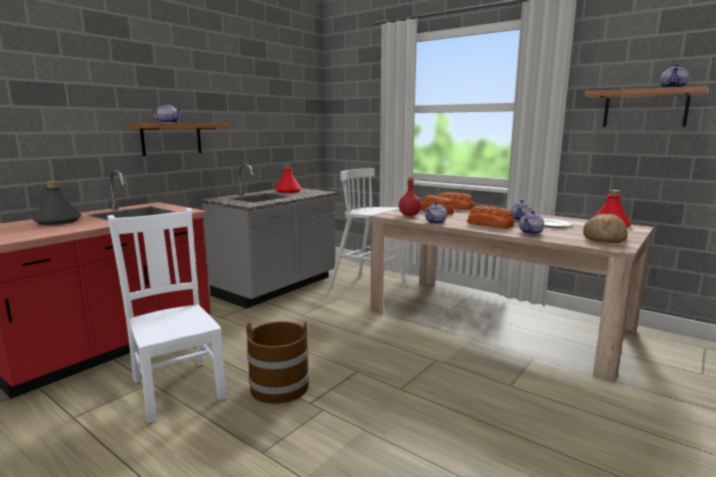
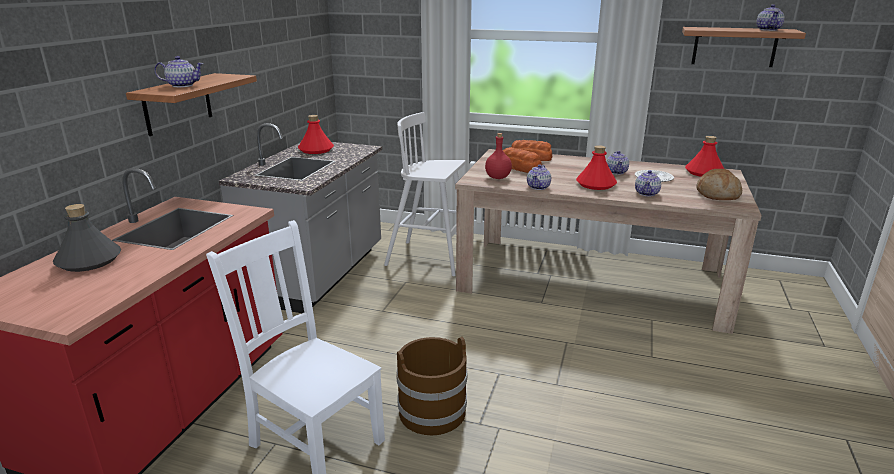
camera: 20 degrees left, 10 degrees up
(489, 224) = (595, 184): bread -> red bottle

